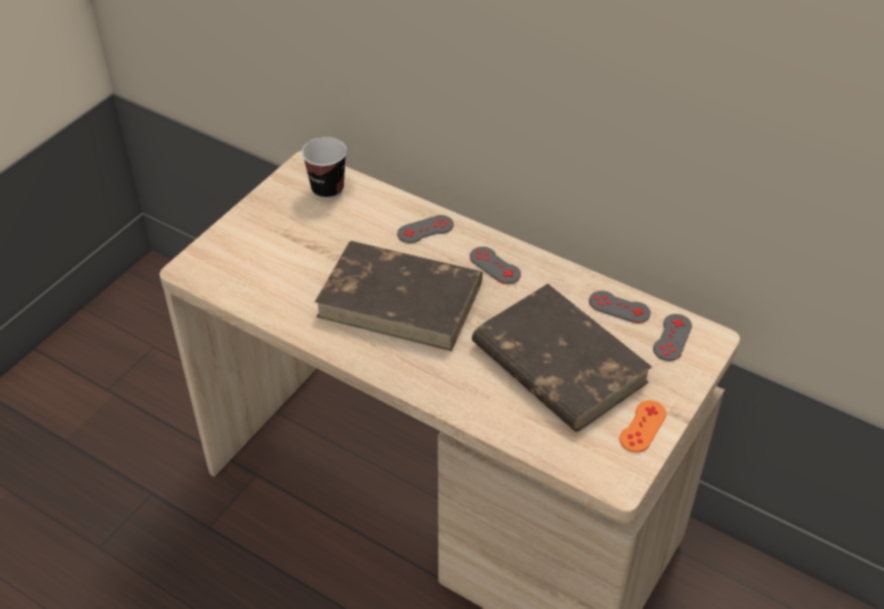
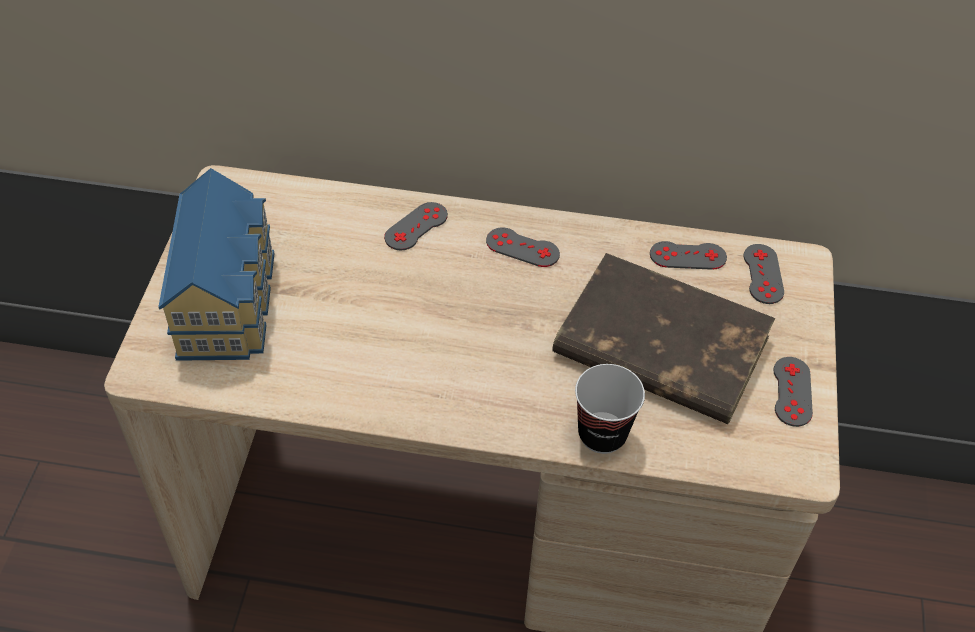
camera: 25 degrees left, 5 degrees up
(269, 242) = (230, 300): none -> toy house
(327, 189) = (267, 209): cup -> cup (602, 434)
(402, 300) = (438, 326): brown book -> none
(642, 426) = (792, 391): orange game controller -> grey game controller

